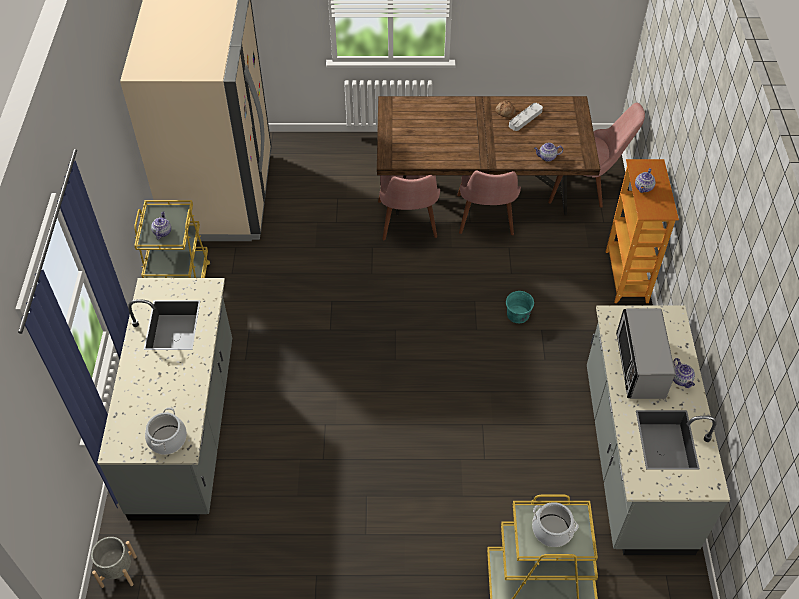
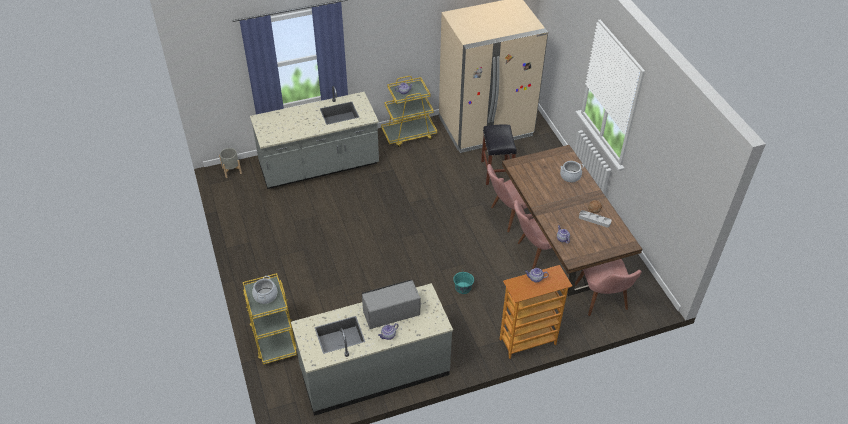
camera: 70 degrees right, 5 degrees down
(168, 439) = (269, 133): cooking pot -> cooking pot (570, 176)
(319, 212) = (497, 172): none -> black stool

